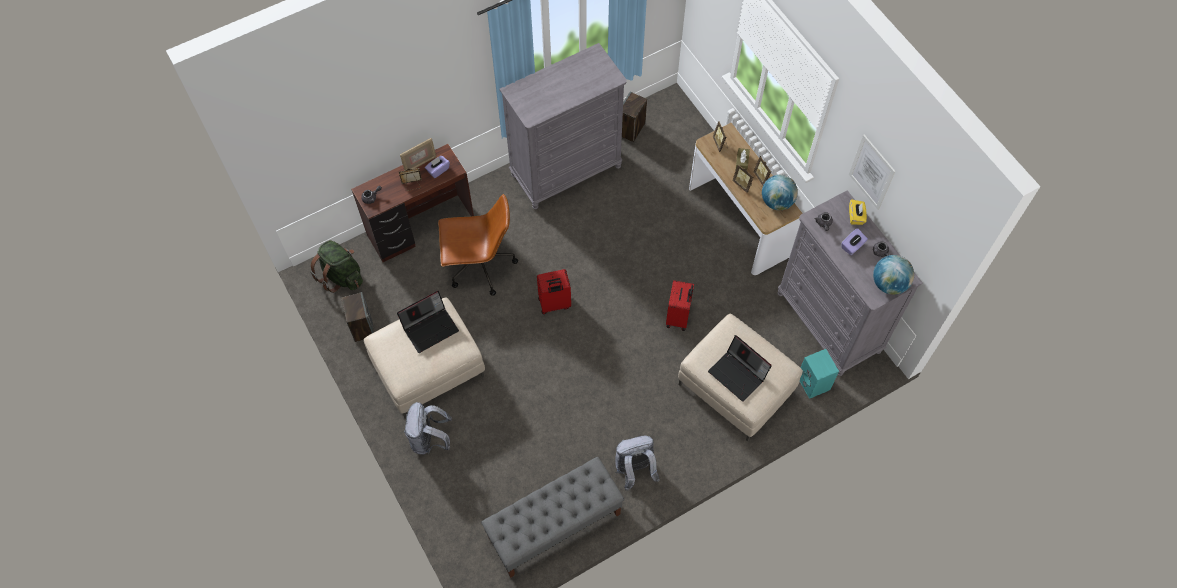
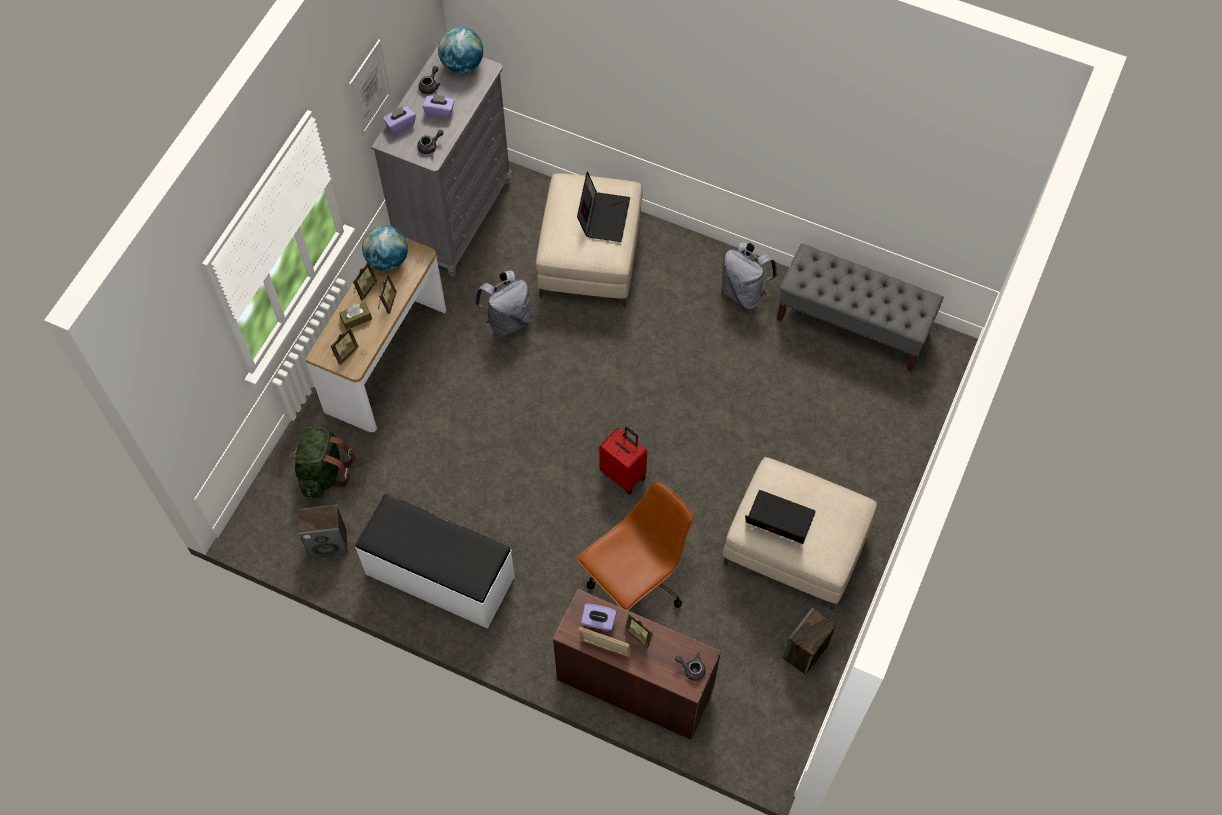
camera: 125 degrees left, 0 degrees up
(341, 276) = (764, 726): green backpack -> green backpack (323, 472)
(430, 439) = (866, 489): grey backpack -> grey backpack (507, 321)
(479, 266) = (636, 582): brown office chair -> brown office chair turned 90 degrees clockwise
(566, 171) = (439, 576): grey dresser -> white bench
(678, 317) = (548, 349): red suitcase -> none
(814, 383) = (534, 197): turquoise speaker -> none
(856, 216) = (400, 124): yellow tissue box -> purple tissue box

